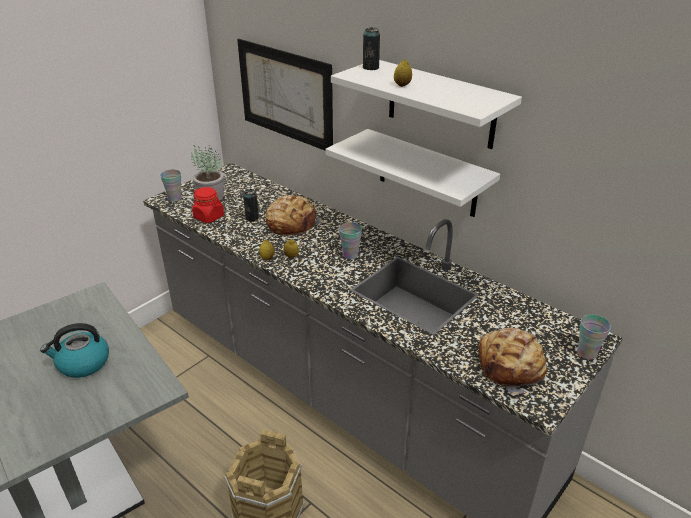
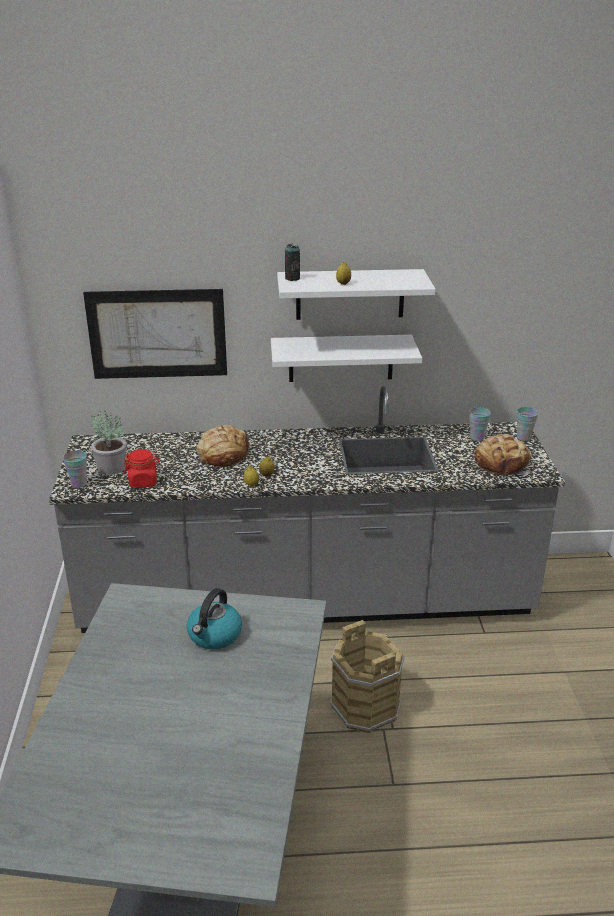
camera: 45 degrees left, 5 degrees down
(252, 218) = (182, 465): can -> none
(350, 255) = (306, 453): cup -> cup (477, 438)

